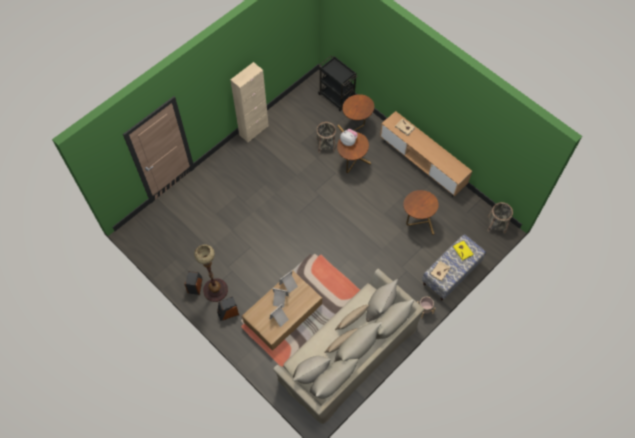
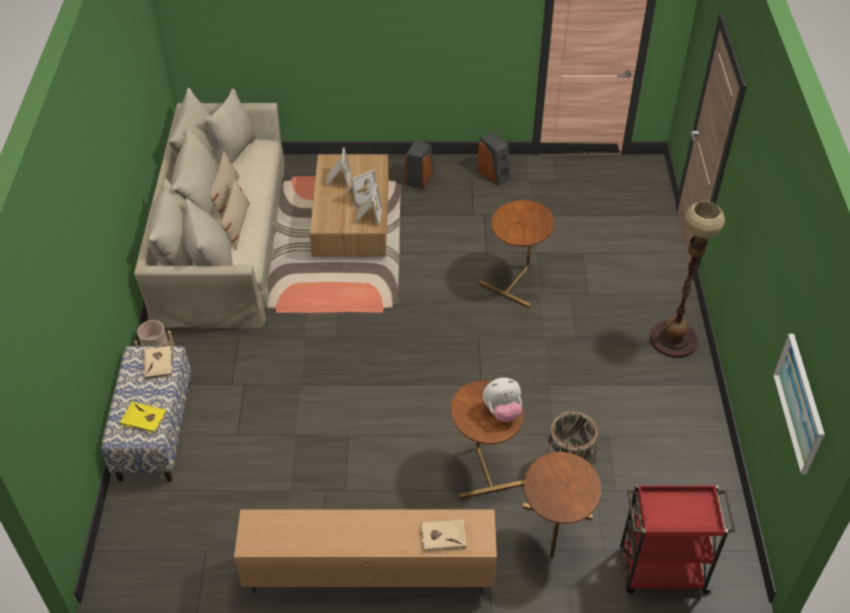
camera: 135 degrees right, 15 degrees down
(215, 290) = (464, 186): floor lamp -> floor lamp (673, 339)
(254, 130) = (701, 394): beige cabinet -> none
(293, 35) = (800, 402): none -> picture
(337, 98) = (660, 570): black cart -> red cart
(416, 223) = (280, 462): brown side table -> brown side table (517, 280)
(496, 224) = (131, 573): basket -> none

